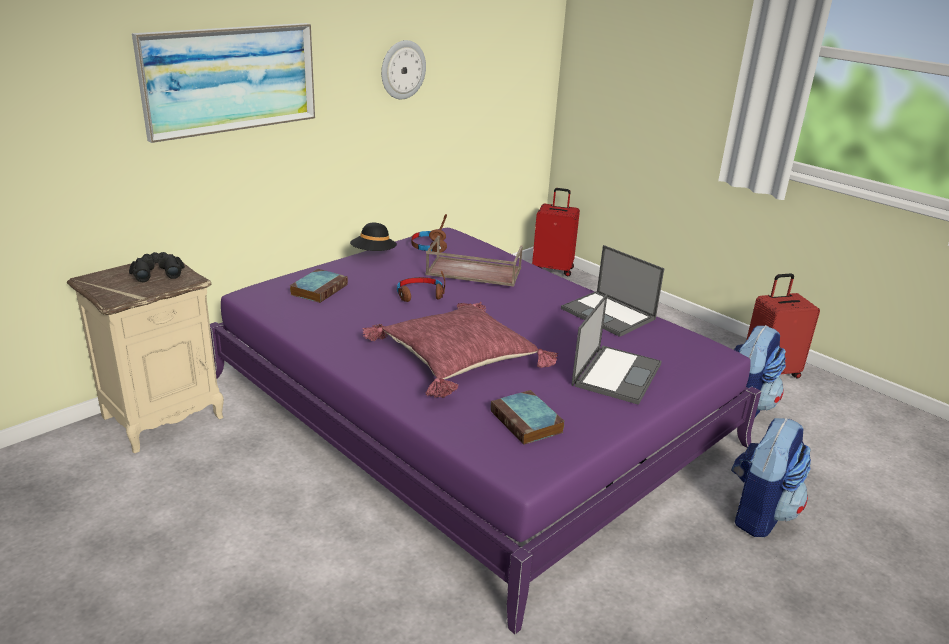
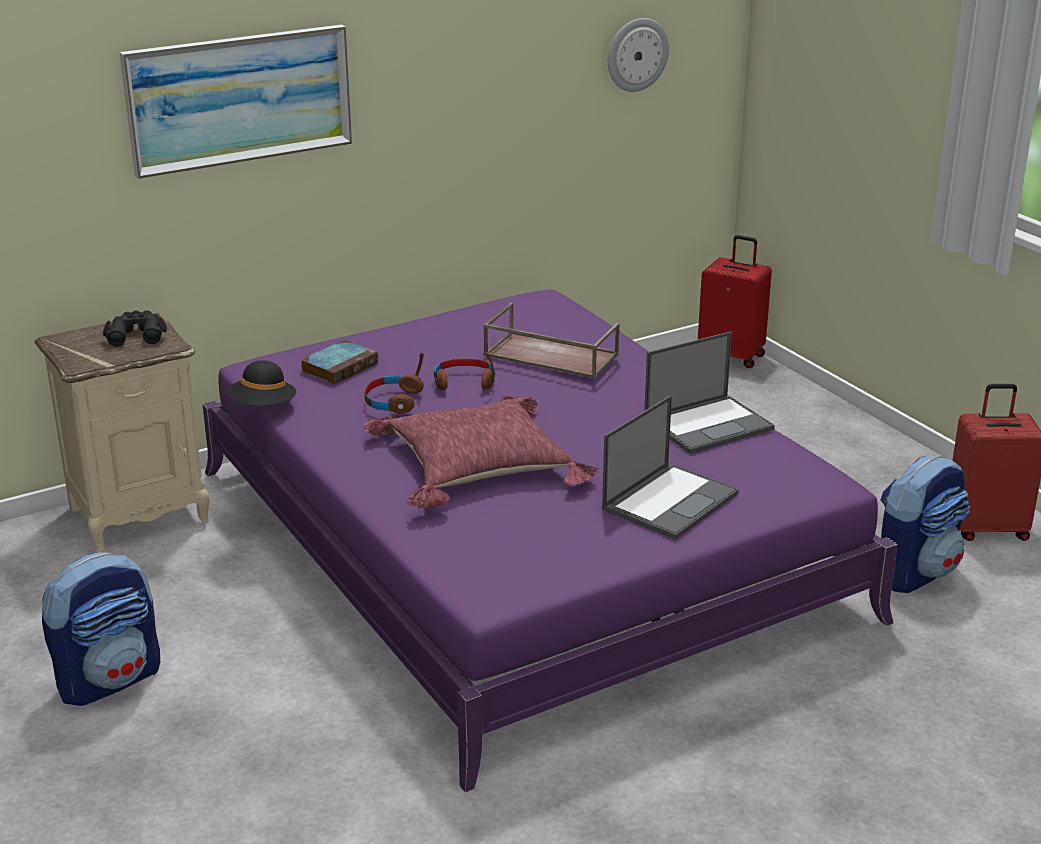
camera: 15 degrees right, 0 degrees up
(373, 254) = (429, 323): black hat -> black hat (262, 407)
(402, 69) = (482, 75): wall clock -> wall clock (636, 54)
(429, 246) = (507, 316): brown headphones -> brown headphones (393, 401)
(527, 422) = (521, 547): book -> none
(609, 314) = (709, 424): laptop -> laptop turned 90 degrees counterclockwise
(758, 513) = (851, 704): backpack -> backpack (110, 679)

